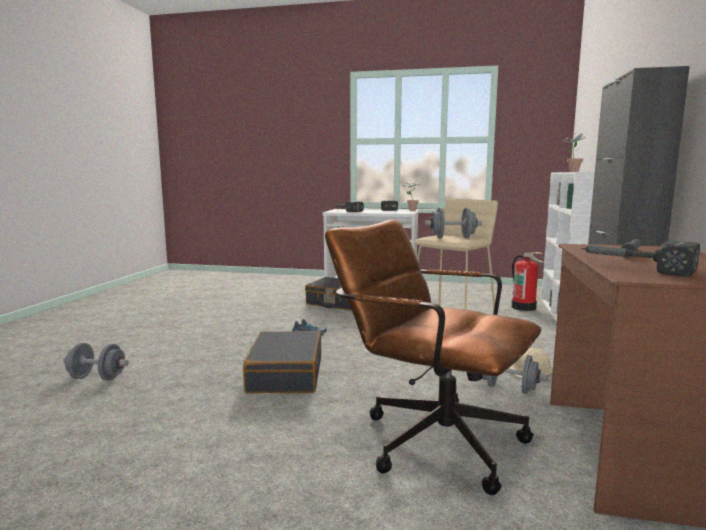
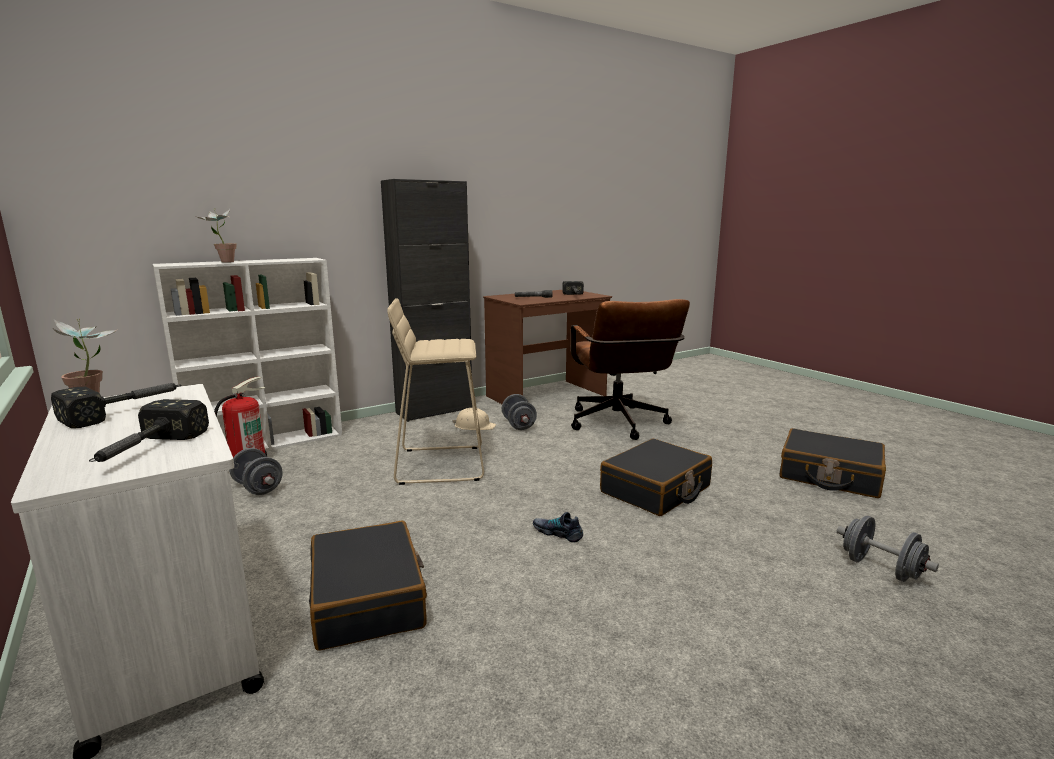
camera: 135 degrees left, 5 degrees up
(110, 460) = (829, 476): none -> black suitcase
(452, 238) = (447, 344): grey dumbbell -> grey dumbbell (258, 488)

